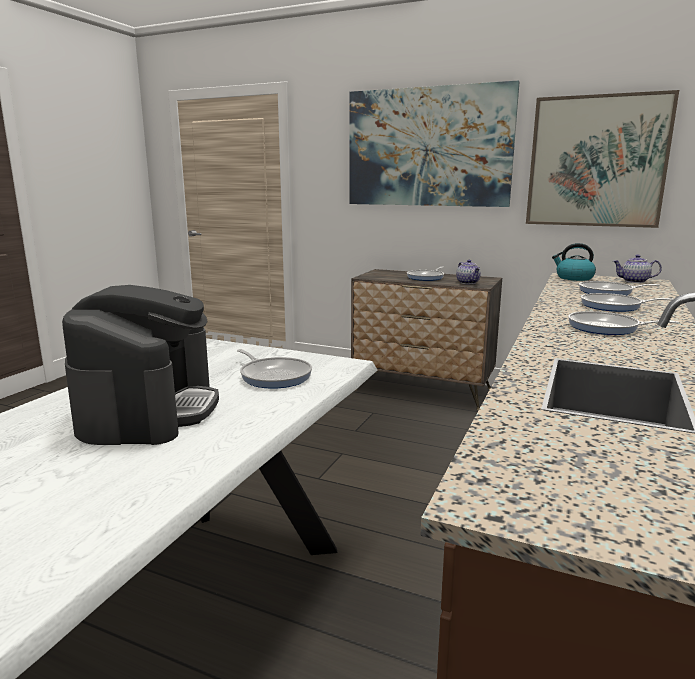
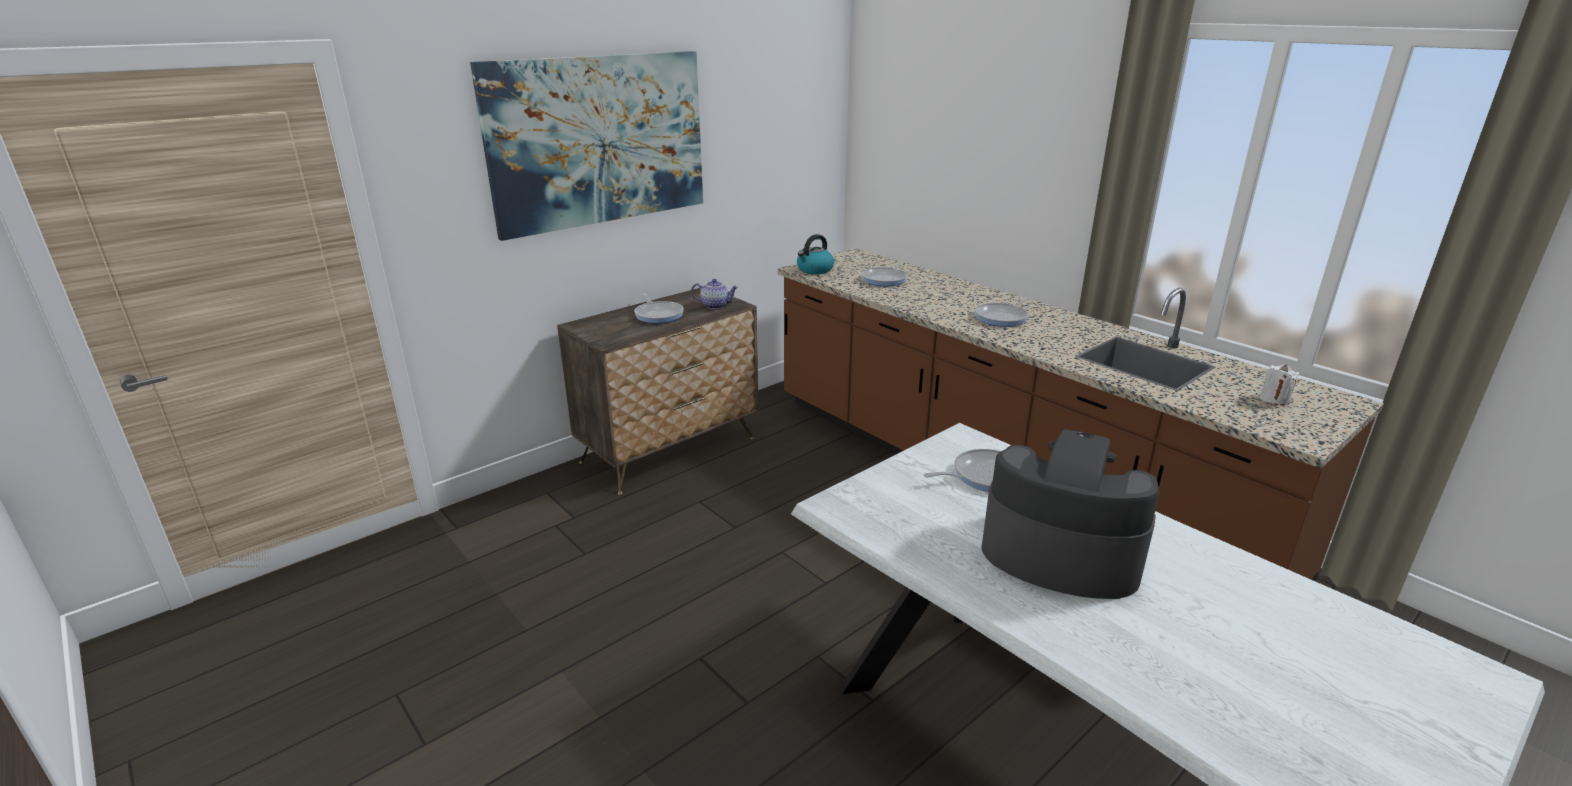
camera: 65 degrees left, 10 degrees up
(596, 162) = (768, 140): picture -> none
(614, 306) = (938, 294): frying pan -> none
(634, 281) = (851, 258): teapot -> none
(636, 479) = (1274, 399): none -> white candle

